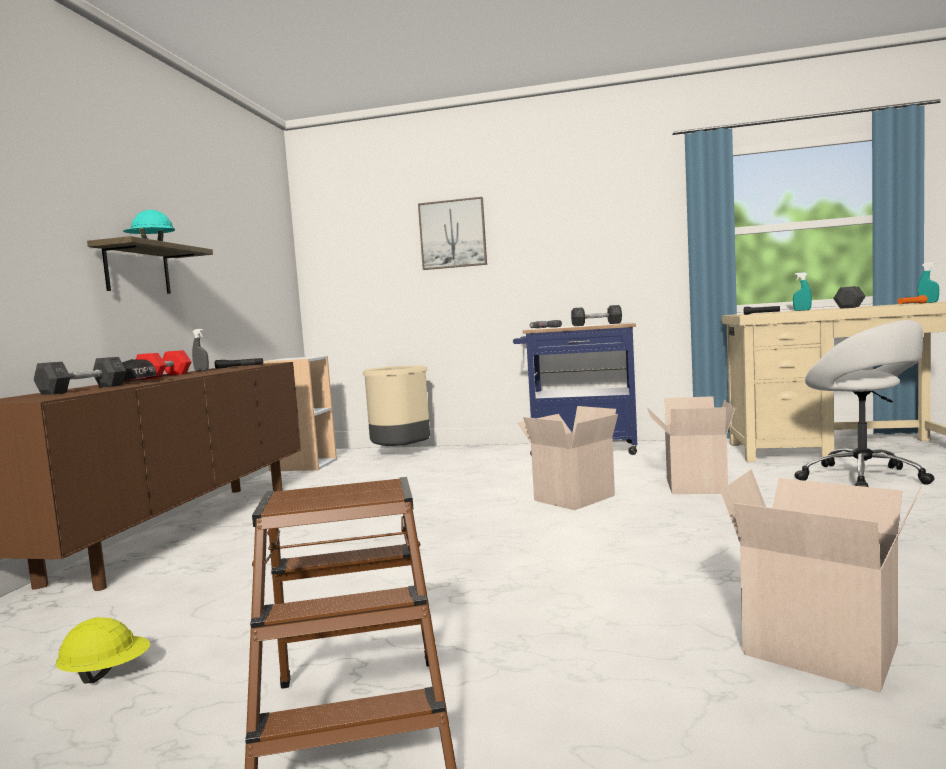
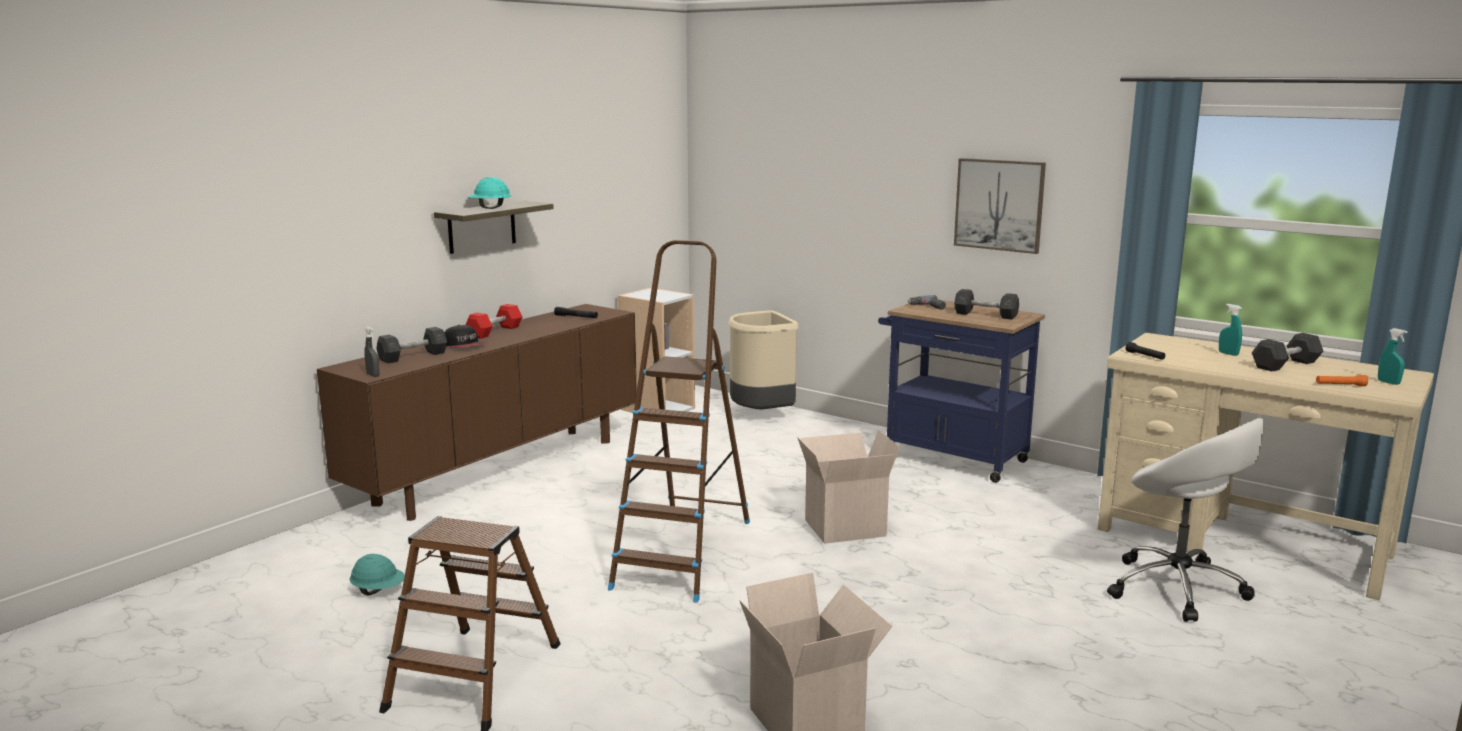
camera: 25 degrees right, 10 degrees up
(107, 674) = (379, 591): yellow hard hat -> turquoise hard hat
(201, 370) = (538, 319): grey spray bottle -> grey spray bottle (373, 375)
(453, 234) = (852, 165): picture -> picture (999, 205)
(460, 545) = (683, 553): none -> brown step ladder
(693, 485) = (982, 545): cardboard box -> none
(864, 478) = (1179, 589): white office chair -> white office chair turned 45 degrees counterclockwise

